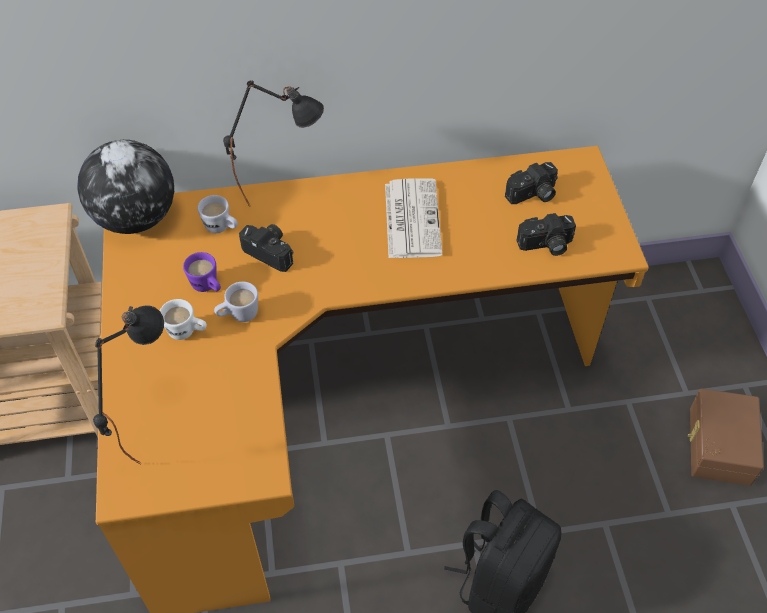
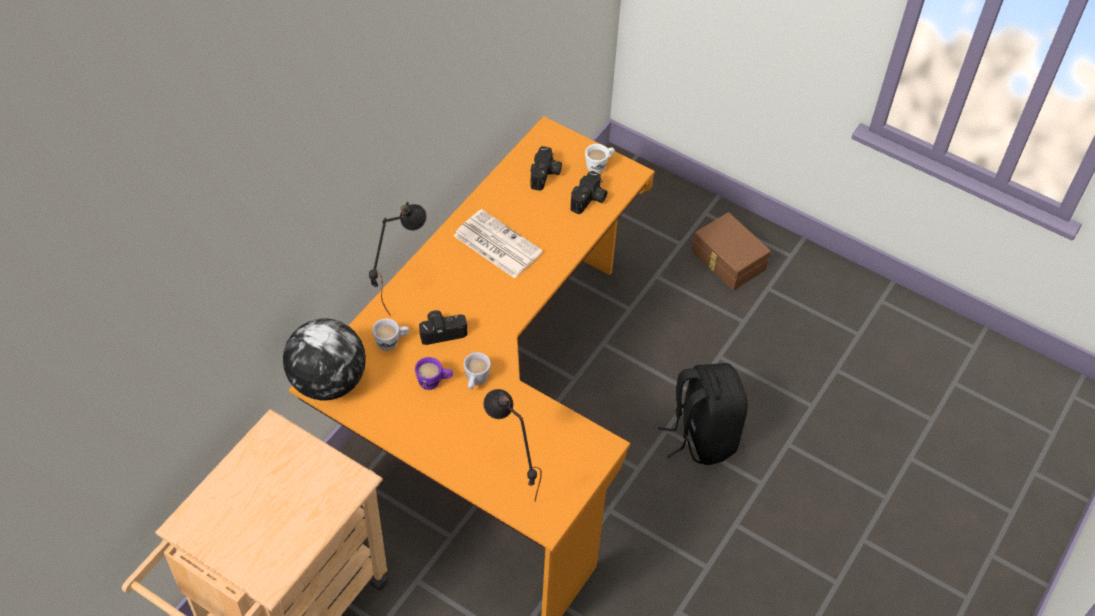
camera: 50 degrees left, 0 degrees up
(187, 332) = (459, 416): white mug -> white mug (599, 166)

